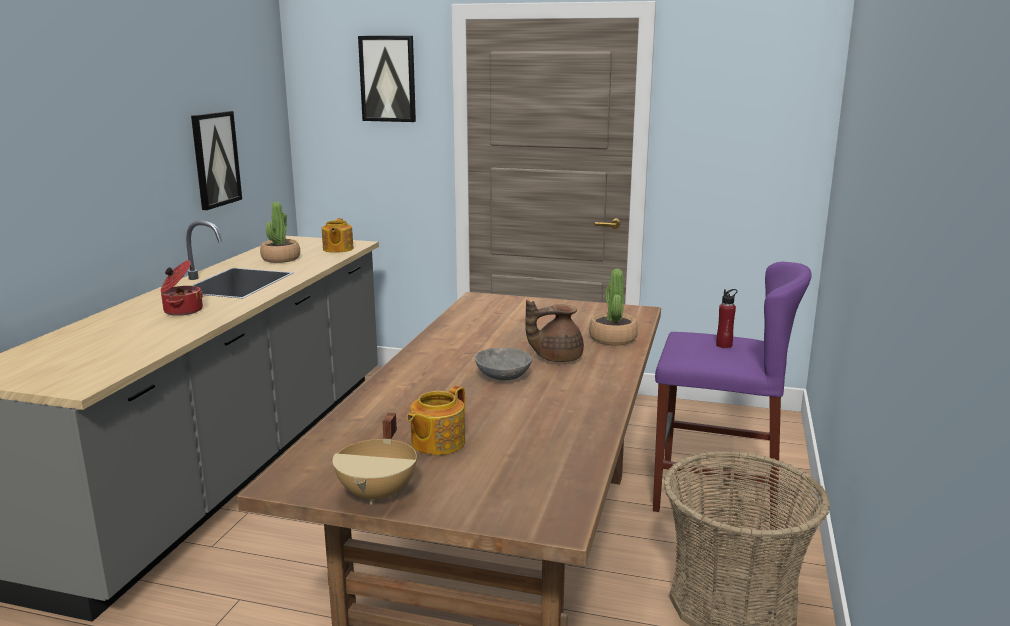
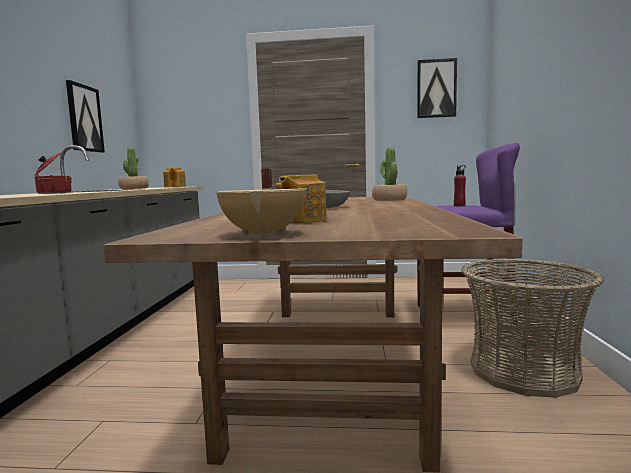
camera: 10 degrees left, 10 degrees down
(388, 79) = (205, 83): picture -> picture (436, 89)
(556, 358) = (358, 203): brown teapot -> none

